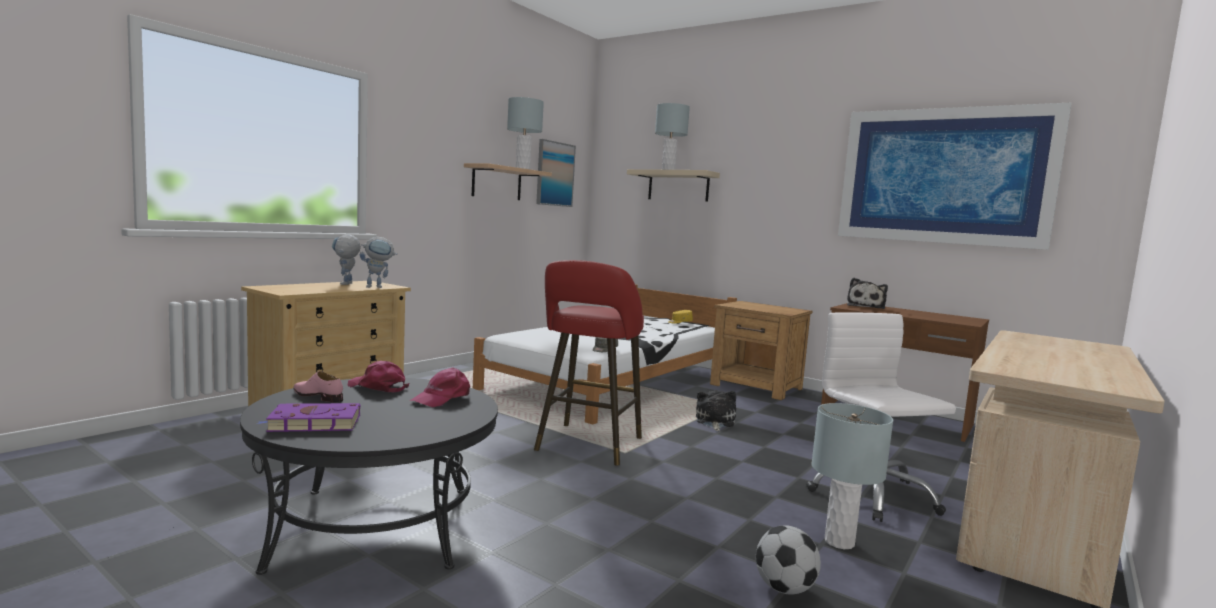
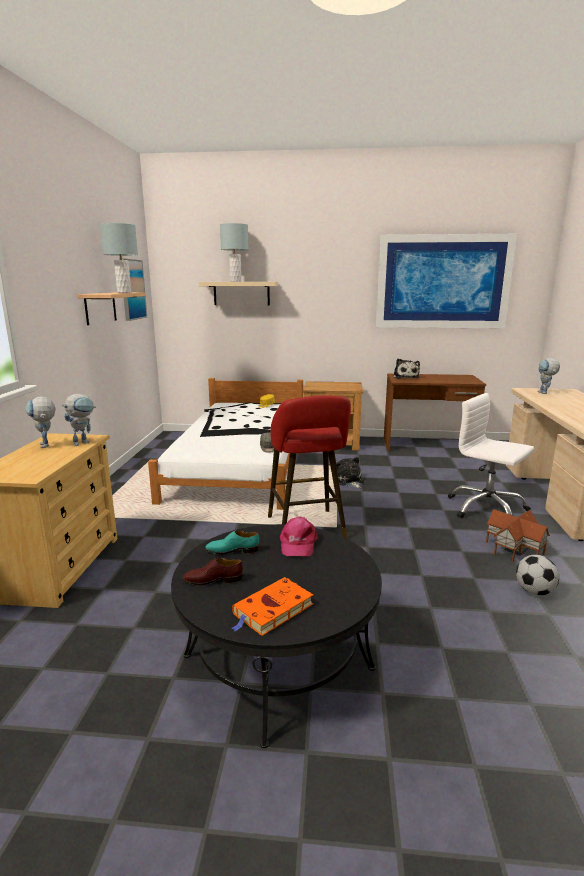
camera: 30 degrees left, 10 degrees up
(312, 423) = (272, 610): purple book -> orange book
(318, 396) = (213, 580): pink shoe -> brown shoe
(378, 387) = (232, 550): pink cap -> turquoise shoe
(840, 542) = (515, 548): grey table lamp -> toy house
(1044, 340) = (544, 393): none -> toy robot

